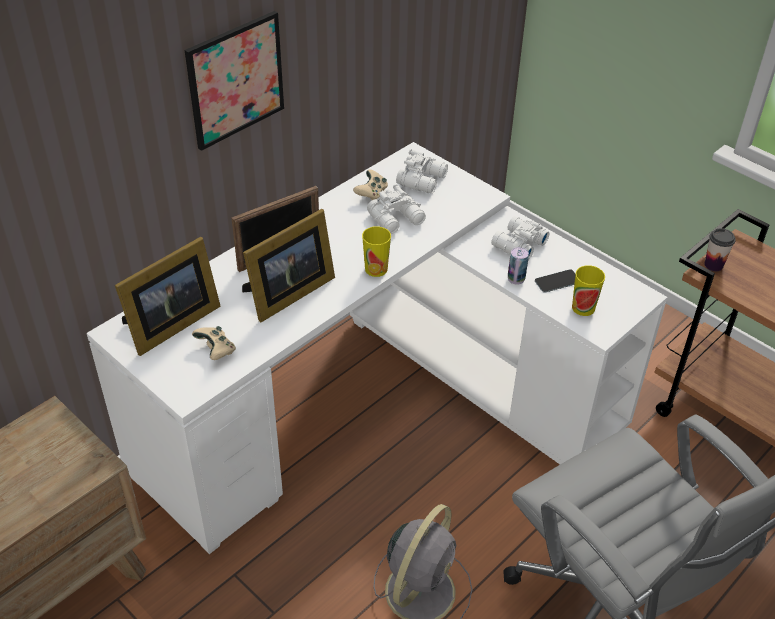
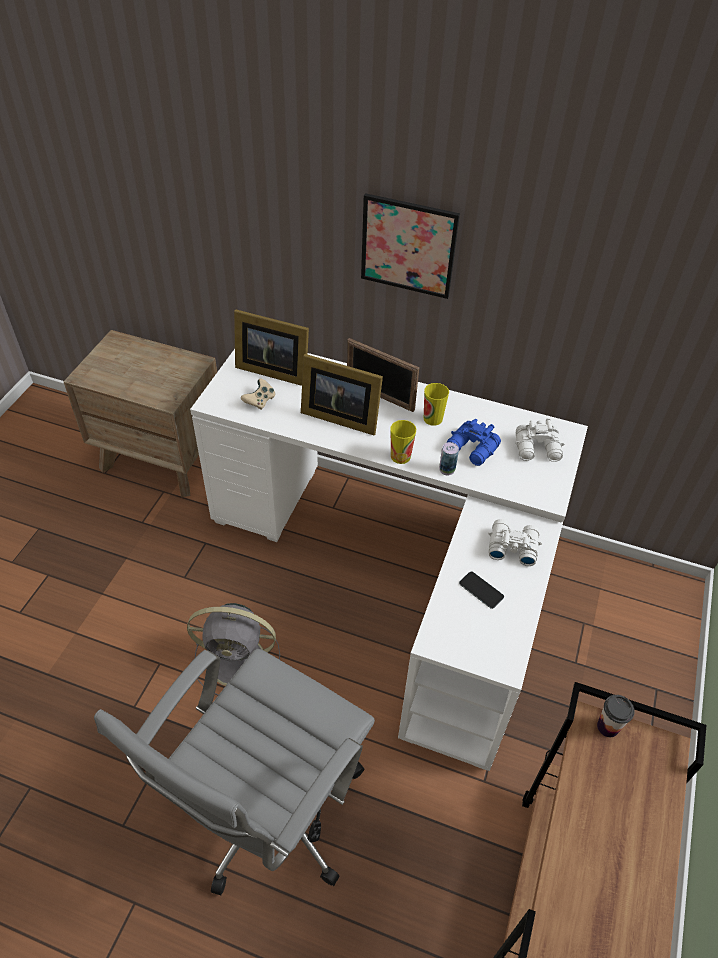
camera: 65 degrees right, 5 degrees up
(371, 194) = (492, 423): beige game controller -> none
(397, 219) = (472, 449): white binoculars -> blue binoculars
(516, 278) = (464, 558): can -> can (447, 469)
(583, 308) = (457, 620): cup -> cup (433, 418)

